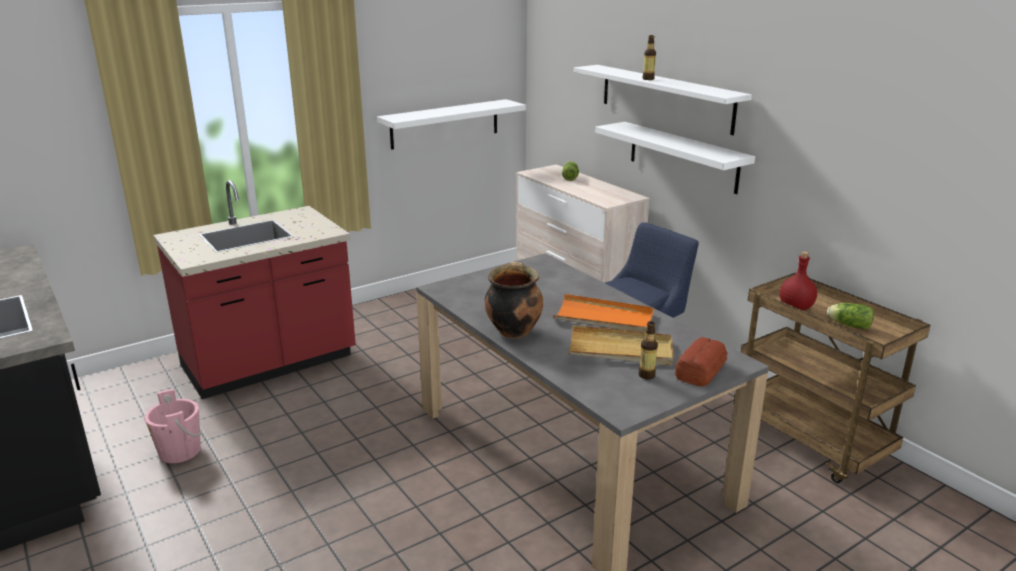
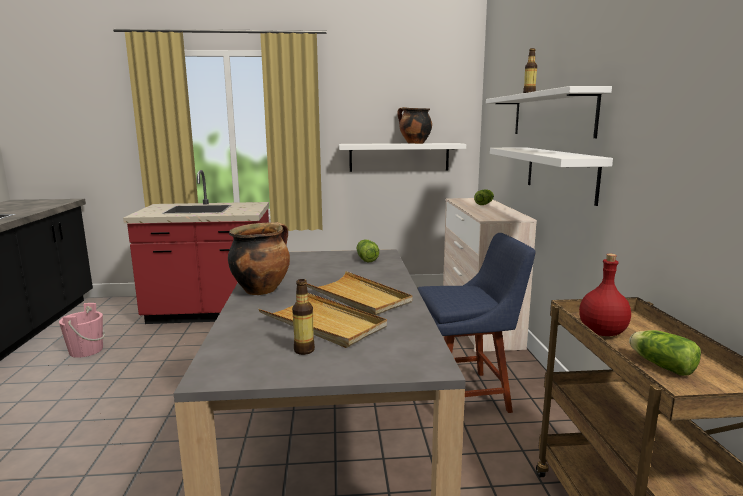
camera: 30 degrees right, 10 degrees down
(467, 108) = (414, 143): none -> cooking pot
(539, 272) = (366, 259): none -> lettuce
(604, 318) = (358, 297): orange tray -> beige tray
(699, 370) = (370, 361): bread -> none

